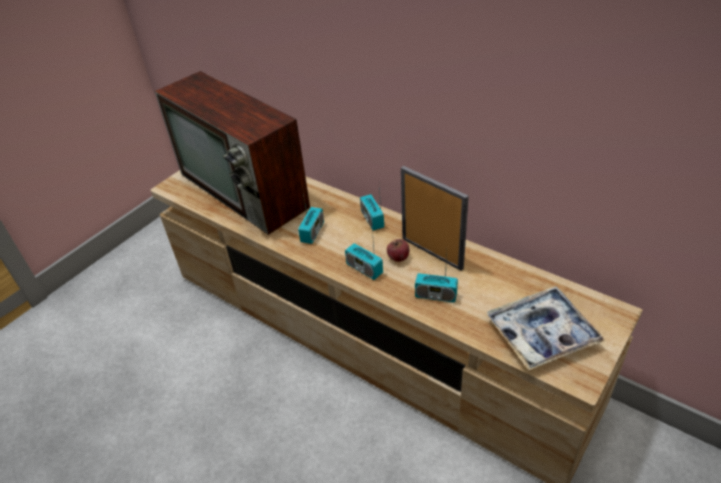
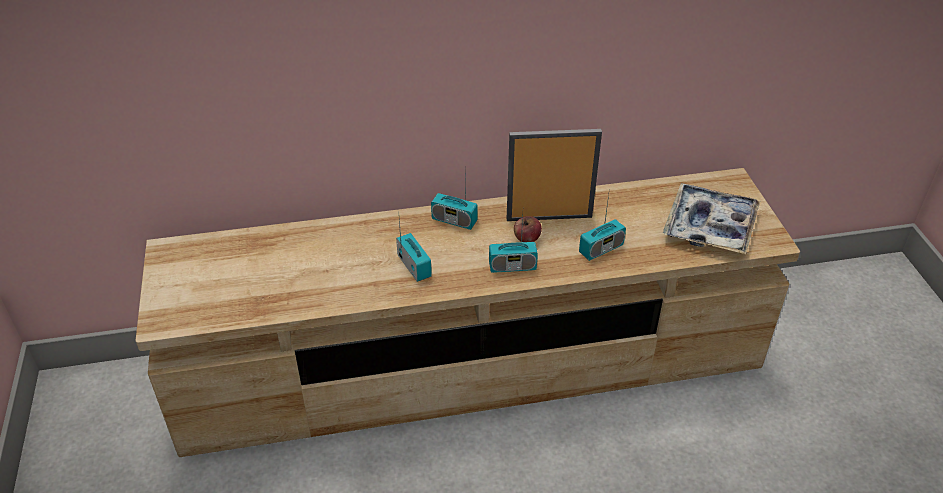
camera: 50 degrees left, 0 degrees up
(245, 191) = (272, 271): television -> none

